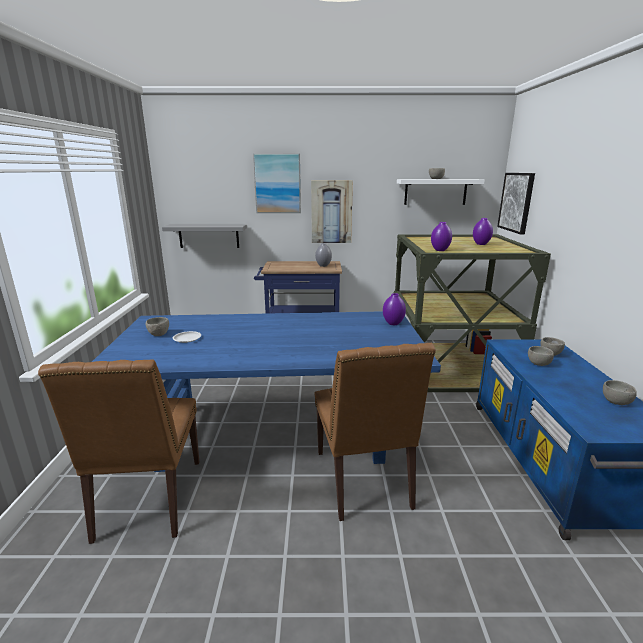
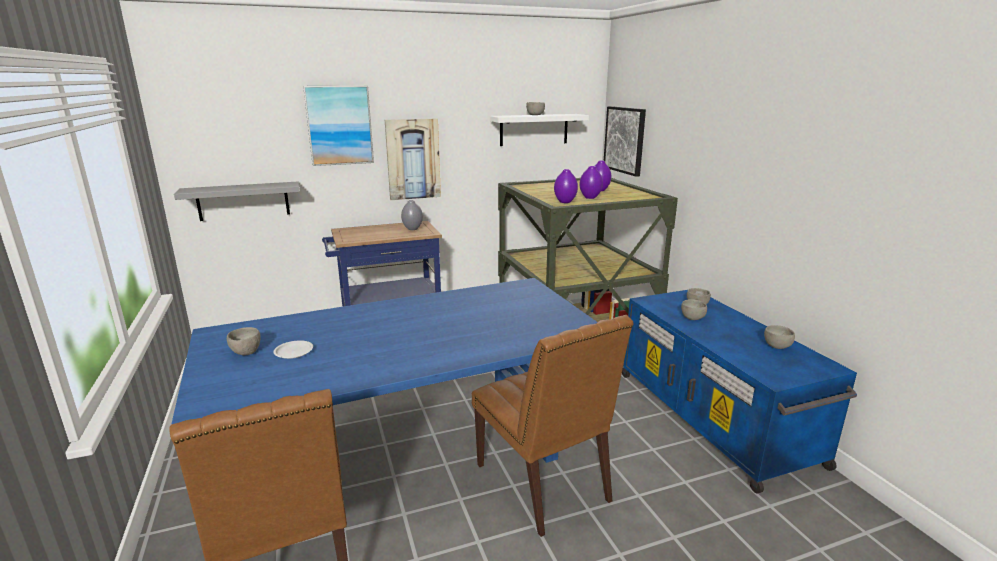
camera: 20 degrees left, 0 degrees up
(393, 323) = (537, 294): purple vase -> purple vase (590, 197)

